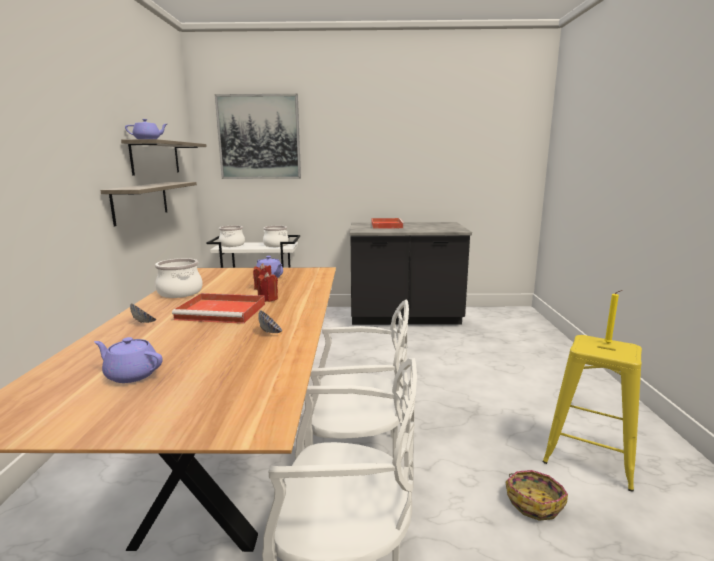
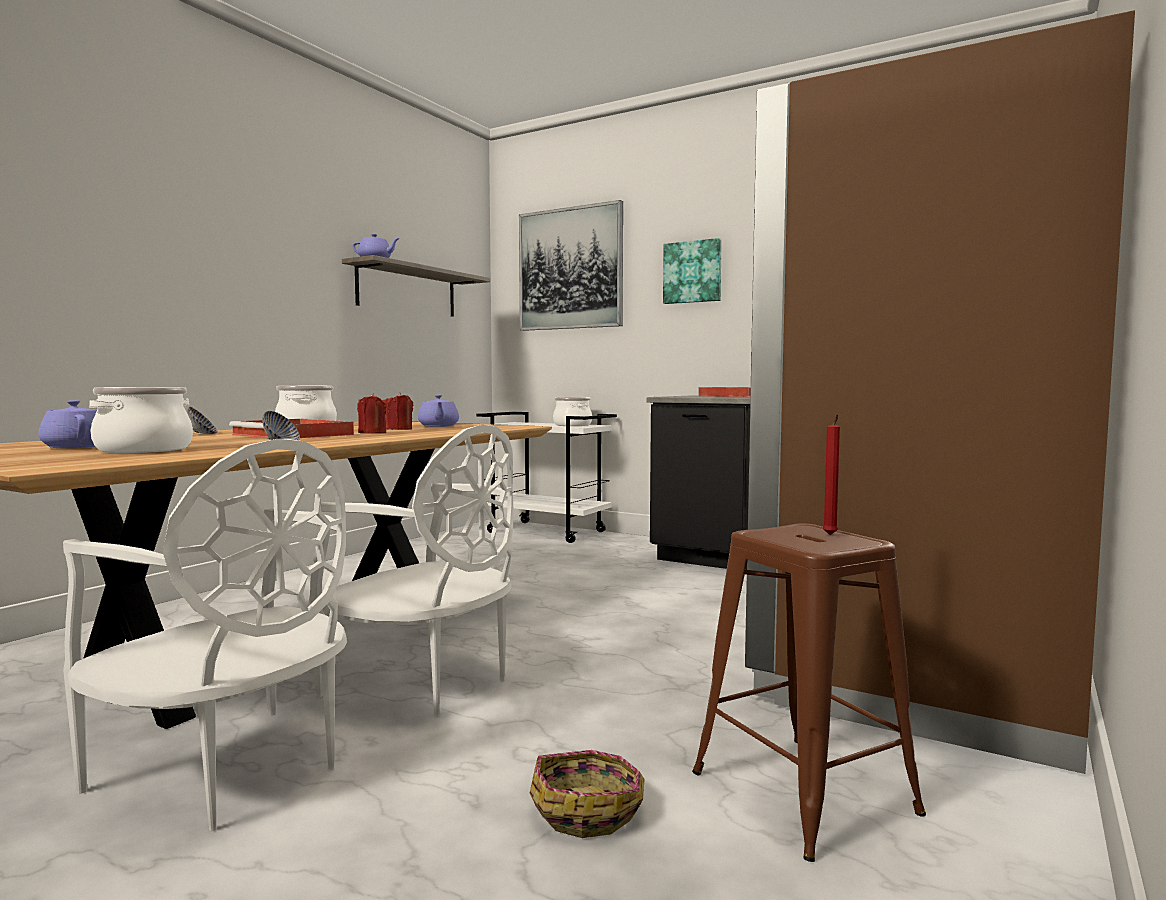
camera: 30 degrees right, 10 degrees down
(141, 202) = (366, 341): shelf -> none
(232, 245) = (517, 423): cooking pot -> cooking pot (143, 449)
(348, 146) = (692, 272): none -> picture
(542, 369) = (918, 666): none -> brown fridge
(589, 457) = (802, 792): yellow stool -> brown stool
(608, 344) = (830, 535): yellow candle -> red candle

